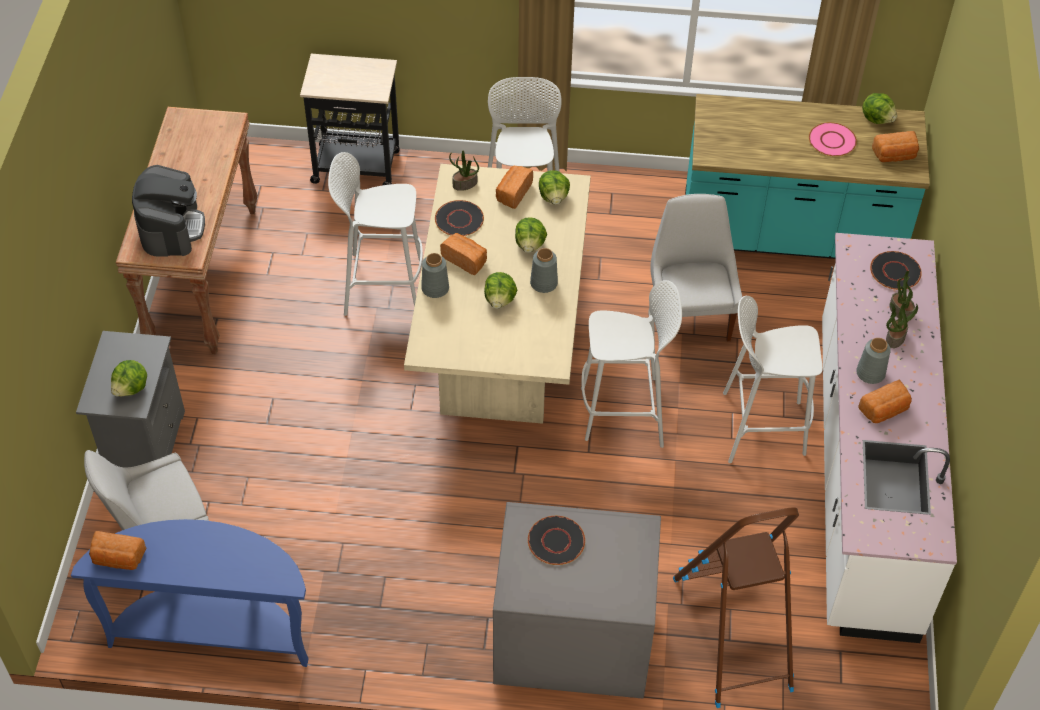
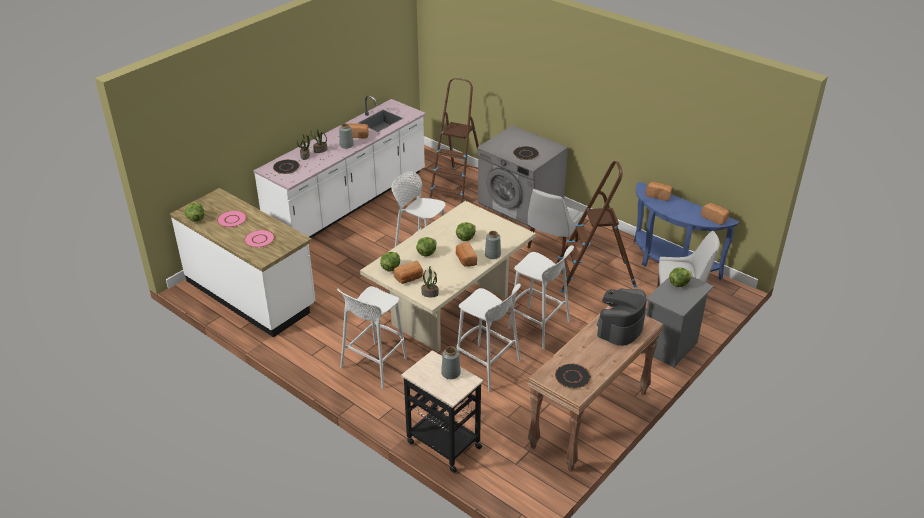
camera: 145 degrees left, 15 degrees down
(331, 527) = (594, 277): none -> brown step ladder
(459, 219) = (450, 278): black plate -> black plate (572, 377)
(544, 283) = (437, 236): grey vase -> grey vase (450, 373)
(689, 316) = (346, 282): white chair -> white chair (551, 245)
(754, 129) = (259, 239): none -> pink plate
(761, 427) = (369, 233): white stool -> white stool (539, 327)
(790, 233) = (251, 293): turquoise counter -> white counter
(894, 156) = (215, 202): bread -> bread (658, 195)

